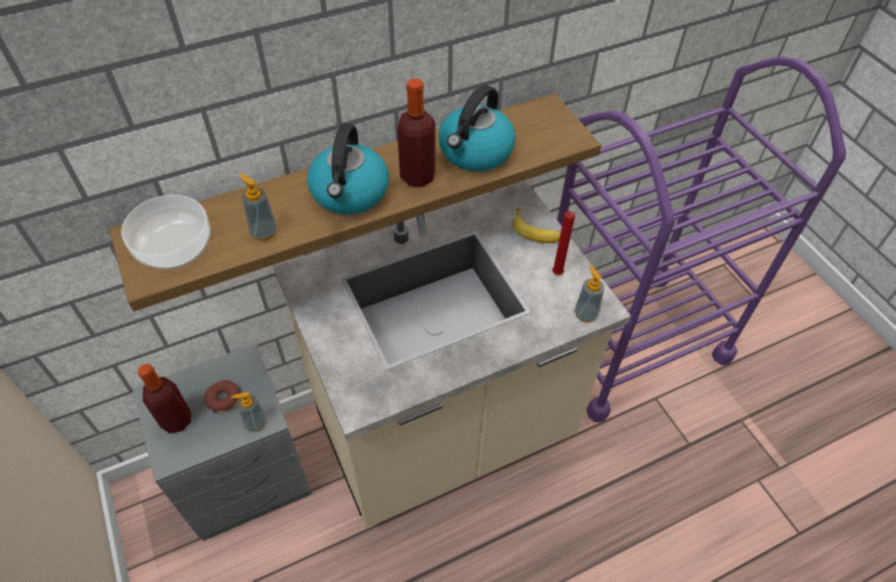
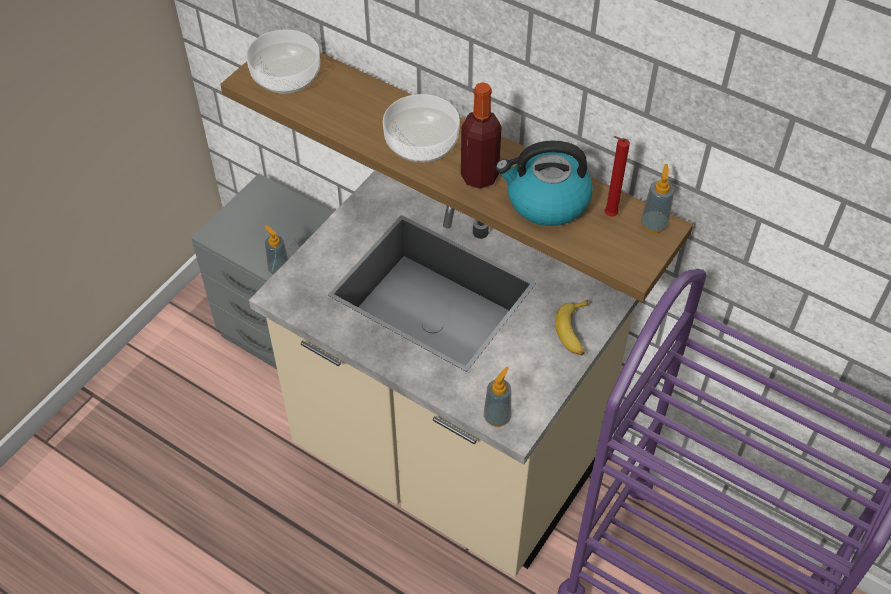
camera: 60 degrees right, 0 degrees up
(176, 420) = (248, 217): bottle -> none
(224, 399) = (287, 235): donut -> none
(264, 232) = (338, 116): soap dispenser -> soap dispenser (654, 224)
(350, 193) = (422, 144): kettle -> bowl
(557, 275) = (529, 372): red candle -> red candle (608, 215)

